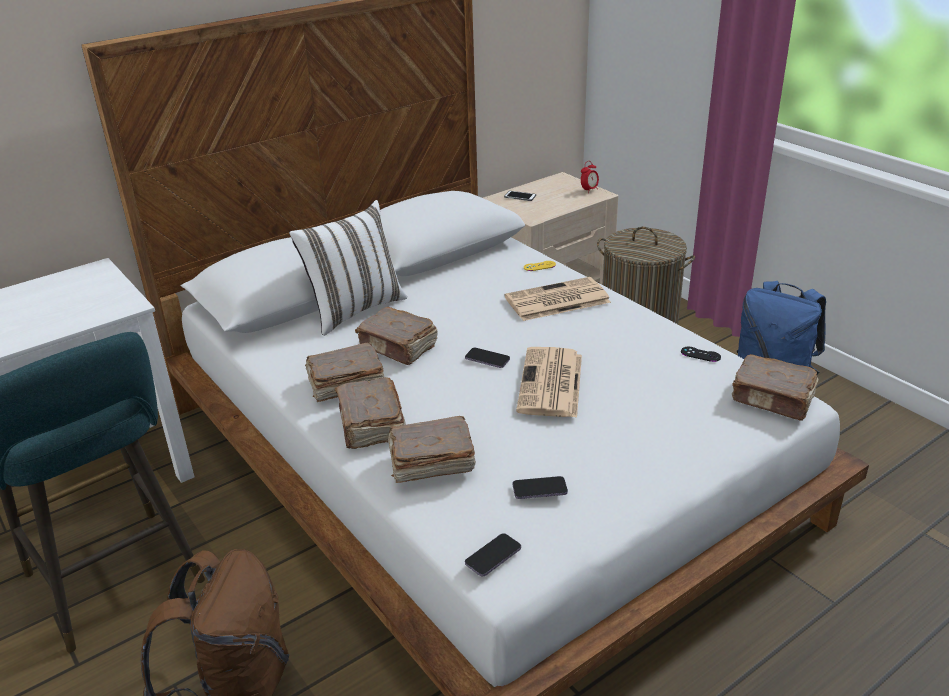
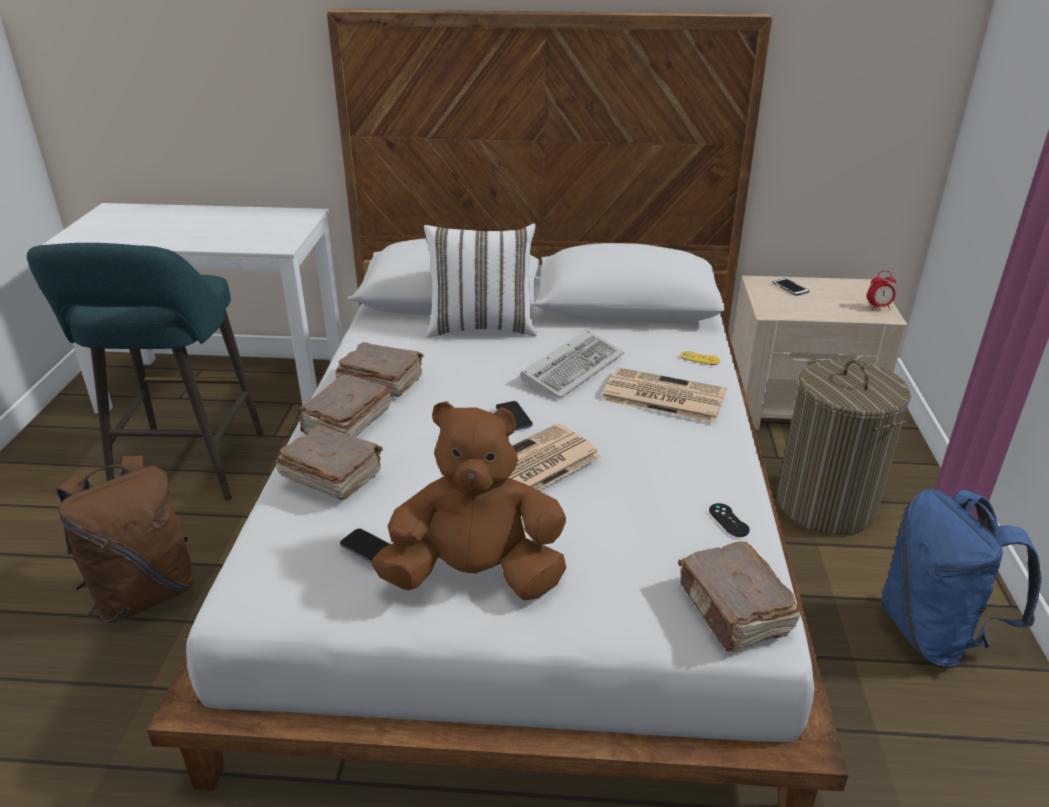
camera: 40 degrees right, 0 degrees up
(398, 347) = (462, 372): brown book -> none
(470, 308) = (573, 367): none -> keyboard
(493, 556) = (255, 580): phone -> none
(621, 465) = (476, 576): none -> brown plush toy

